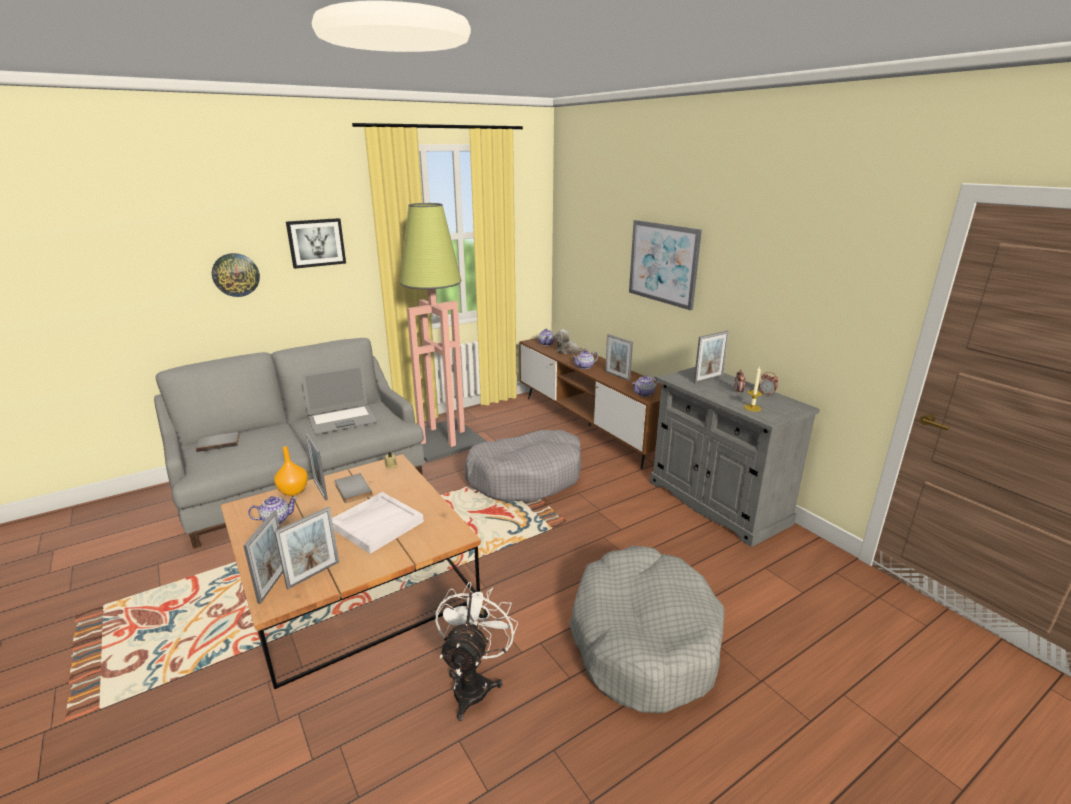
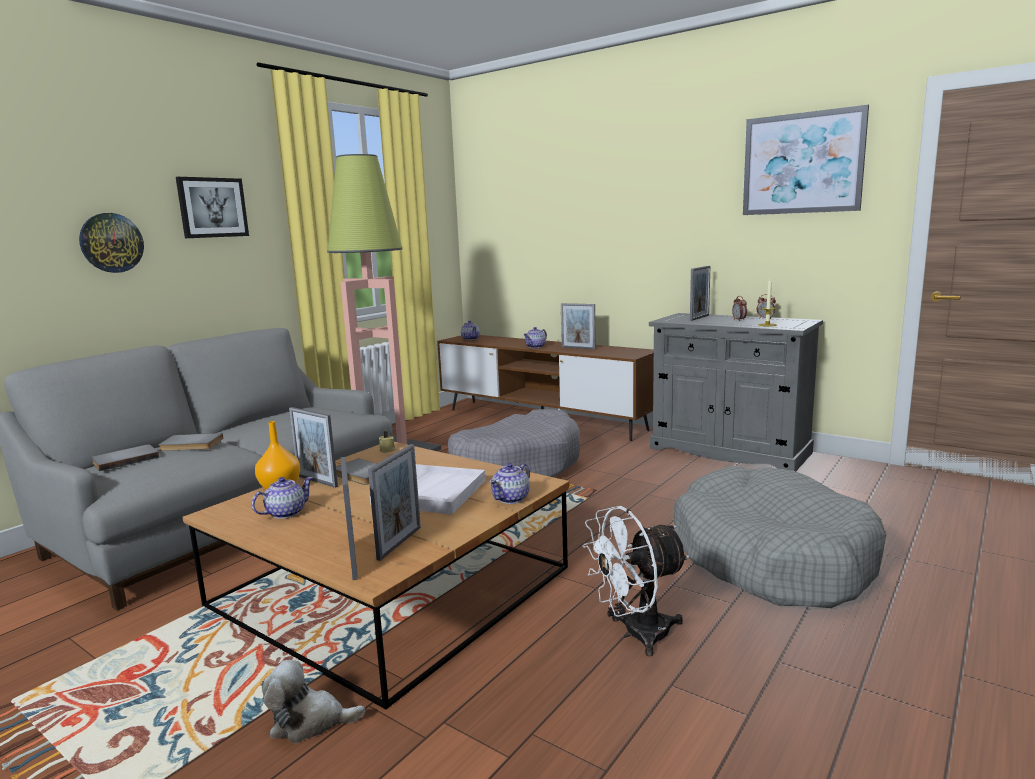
camera: 20 degrees left, 10 degrees down
(265, 436) = (190, 445): none -> grey book
(342, 420) = (286, 420): laptop -> none
(474, 683) = (636, 634): white fan -> white fan turned 105 degrees counterclockwise
(568, 351) = (502, 340): plush toy -> plush toy (309, 722)
(644, 394) = (622, 354): teapot -> teapot (511, 498)
(663, 263) = (614, 217): picture -> picture (802, 163)

